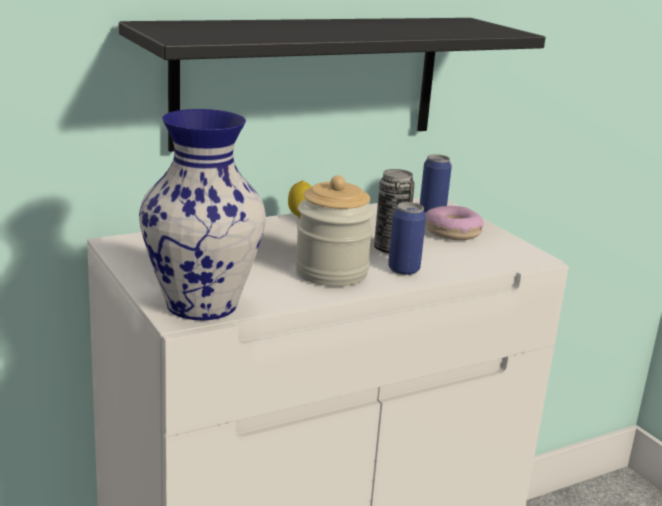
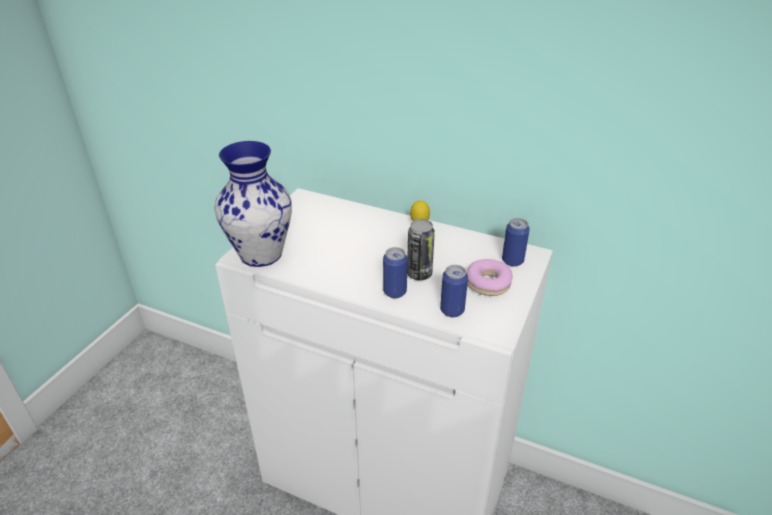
camera: 55 degrees right, 15 degrees up
(309, 80) = (446, 131): black shelf -> none
(331, 272) = (354, 270): jar -> none
(473, 259) = (452, 310): none -> can

